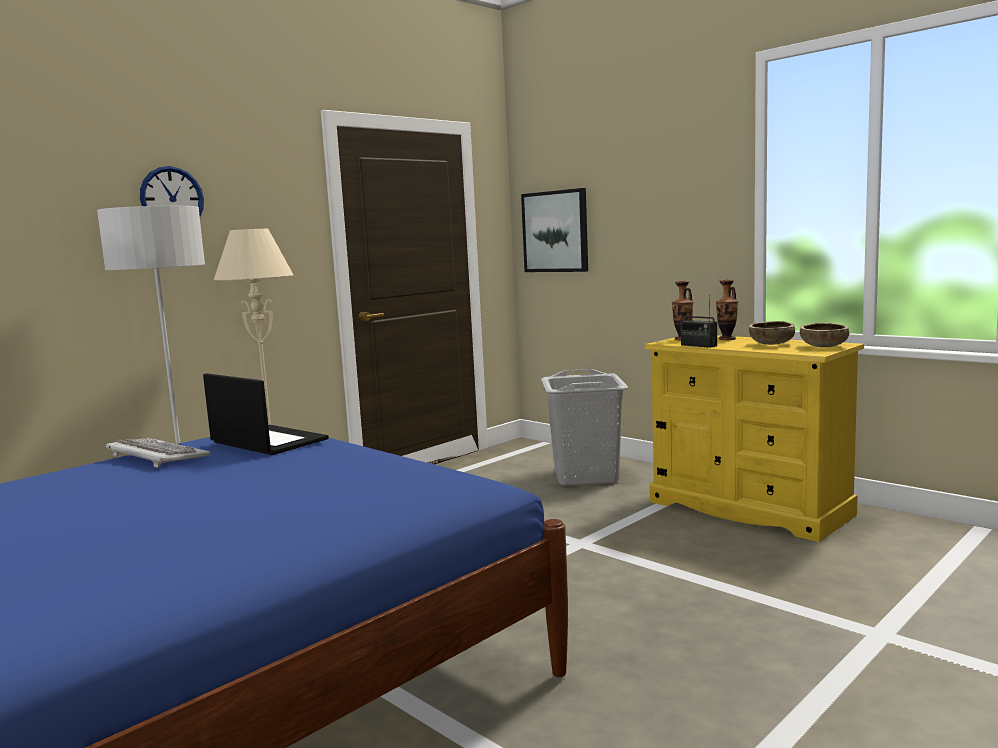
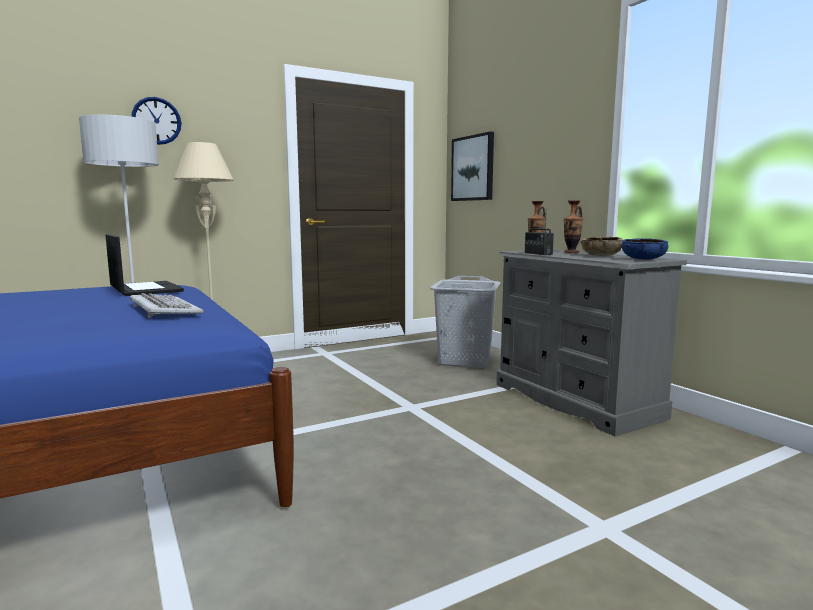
camera: 15 degrees right, 0 degrees up
(156, 456) = (61, 290): keyboard -> keyboard (163, 309)
(749, 508) = (575, 400): yellow dresser -> grey dresser
(823, 347) = (643, 259): brown bowl -> blue bowl

